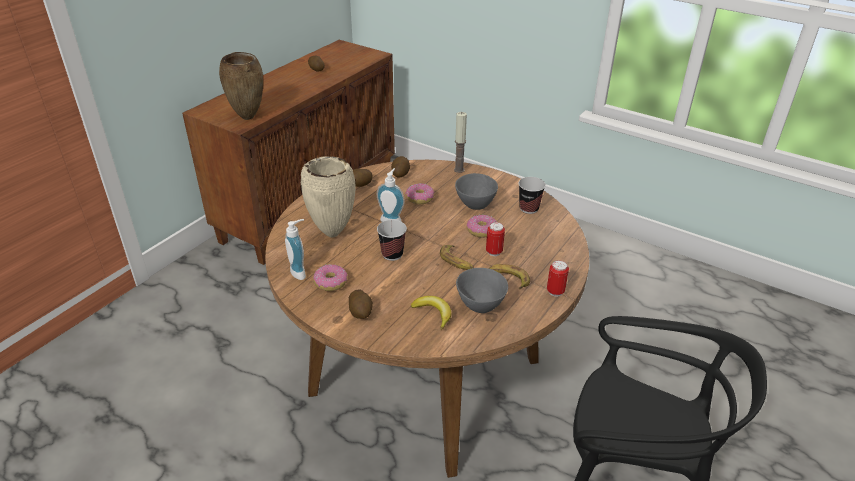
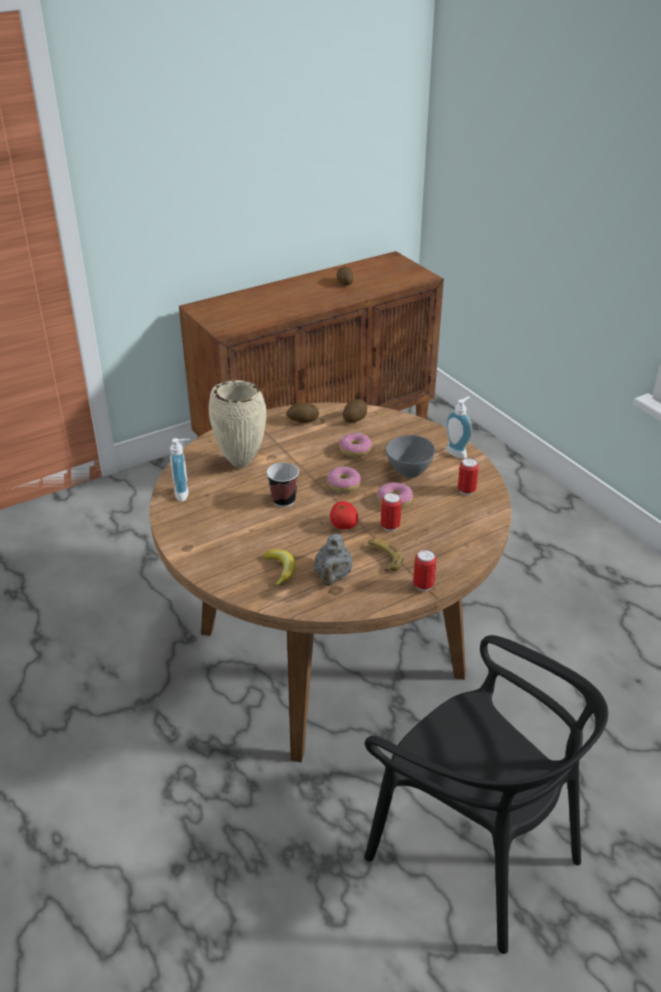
camera: 25 degrees right, 0 degrees up
(249, 117) = (238, 324): brown vase -> none
(331, 282) = (205, 511): donut -> donut (344, 485)
(361, 312) = (213, 548): potato -> none
(392, 220) = (309, 465): soap dispenser -> soap dispenser (458, 452)
(456, 261) = (343, 525): banana -> tomato
(459, 170) = (421, 429): candle -> none
(481, 306) = (333, 577): grey bowl -> grey teapot
(529, 208) = (466, 490): cup -> can

